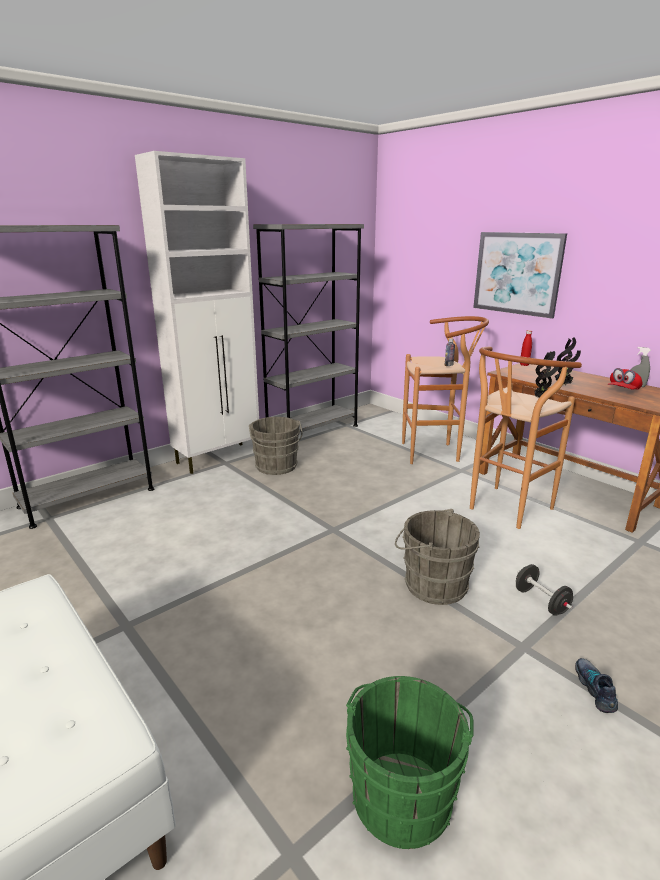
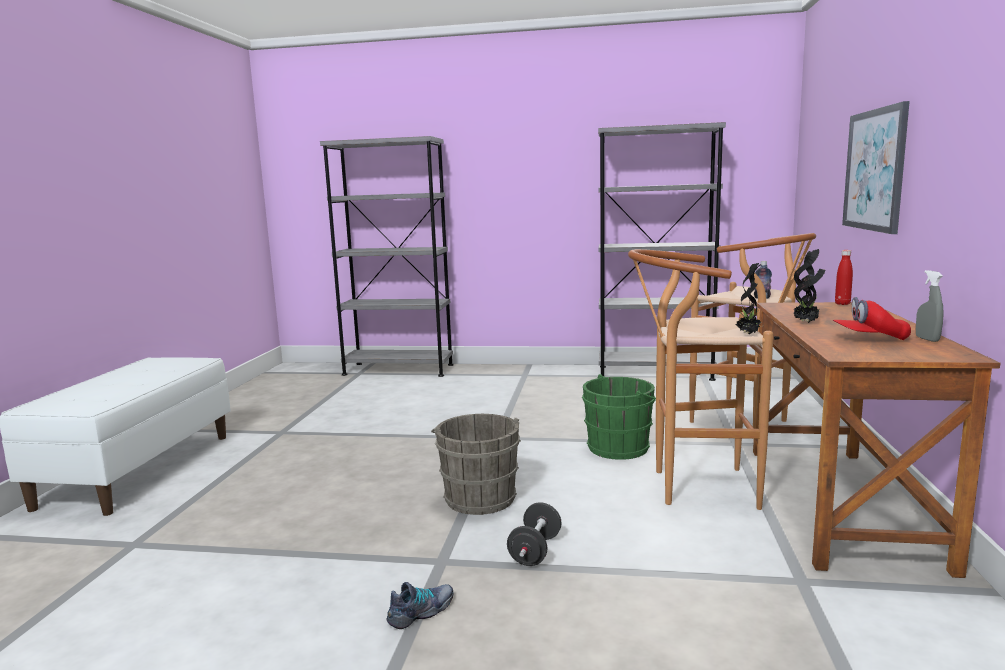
camera: 50 degrees right, 10 degrees down
(218, 457) = (528, 370): white cabinet -> none
(276, 467) = (555, 388): grey bucket -> none
(403, 792) = (210, 561): green bucket -> green bucket (621, 447)

